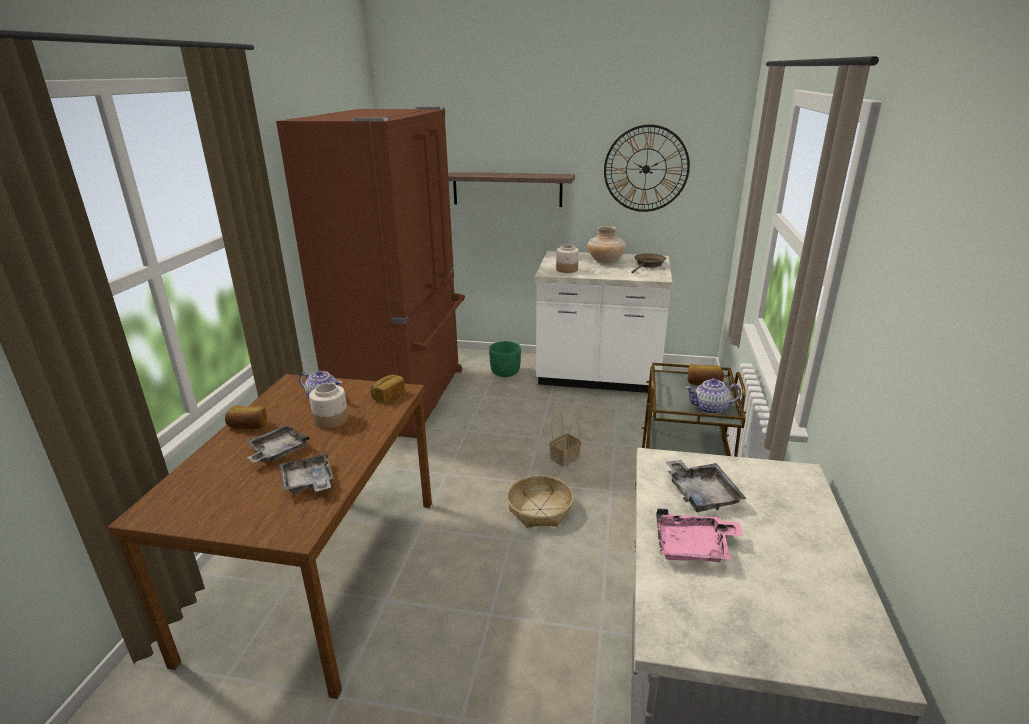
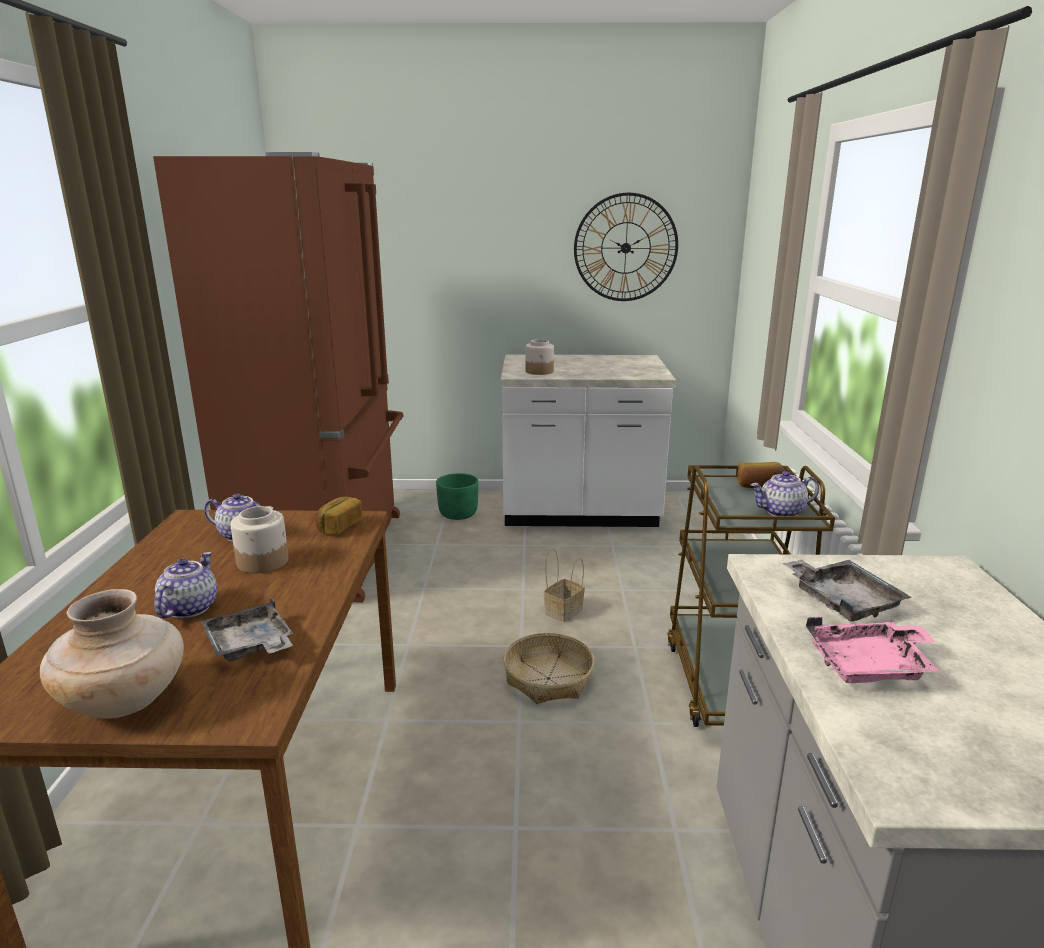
camera: 10 degrees left, 5 degrees down
(248, 426) = (132, 578): bread -> none
(277, 451) = (189, 608): grey tray -> teapot
(507, 189) = (450, 276): shelf -> none
(605, 262) = (584, 362): beige vase -> beige vase (125, 701)
(648, 265) = (638, 364): brown frying pan -> none

